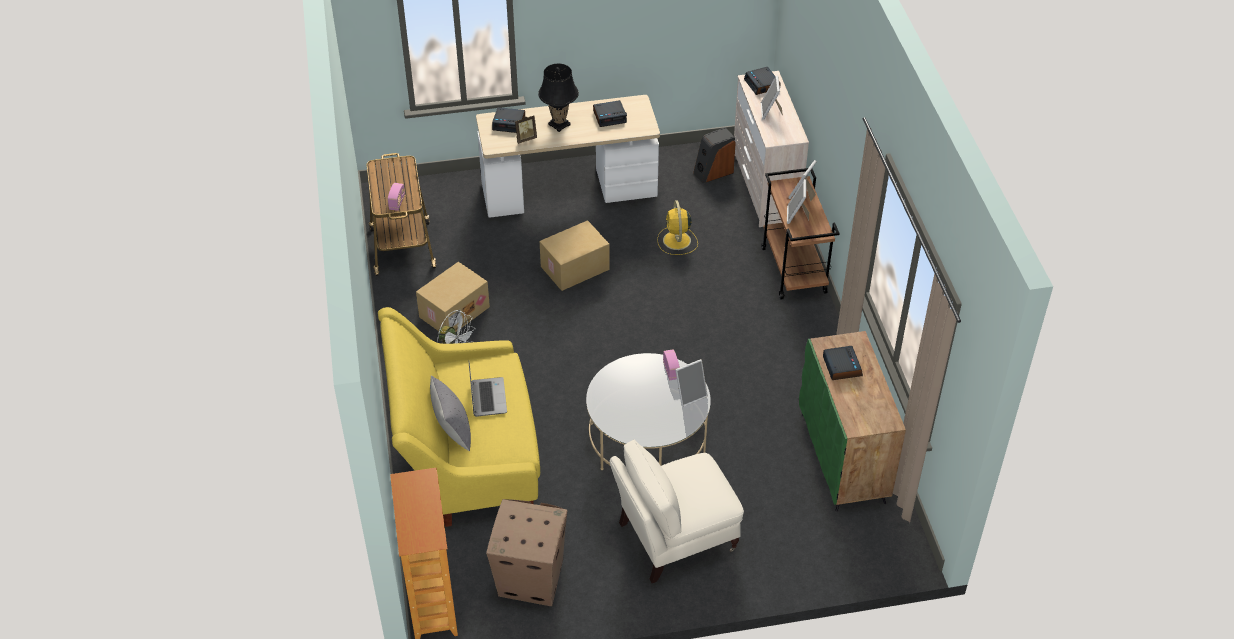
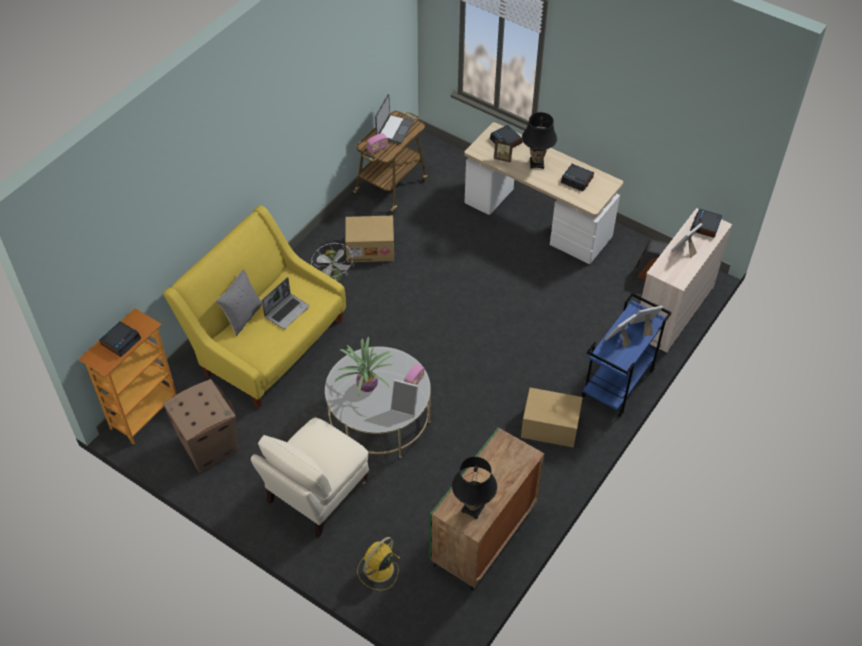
camera: 45 degrees right, 5 degrees up
(390, 177) = (394, 129): none -> laptop
(575, 269) = (475, 274): cardboard box -> cardboard box (549, 427)
(636, 403) = (367, 385): none -> potted plant
(674, 537) = (315, 493): beige armchair -> beige armchair turned 75 degrees counterclockwise
(677, 241) = (564, 304): yellow fan -> yellow fan (378, 570)
(794, 271) = (618, 384): brown cart -> blue cart
(841, 366) = (494, 464): alarm clock -> alarm clock (121, 341)
(870, 409) = (473, 508): none -> black table lamp

